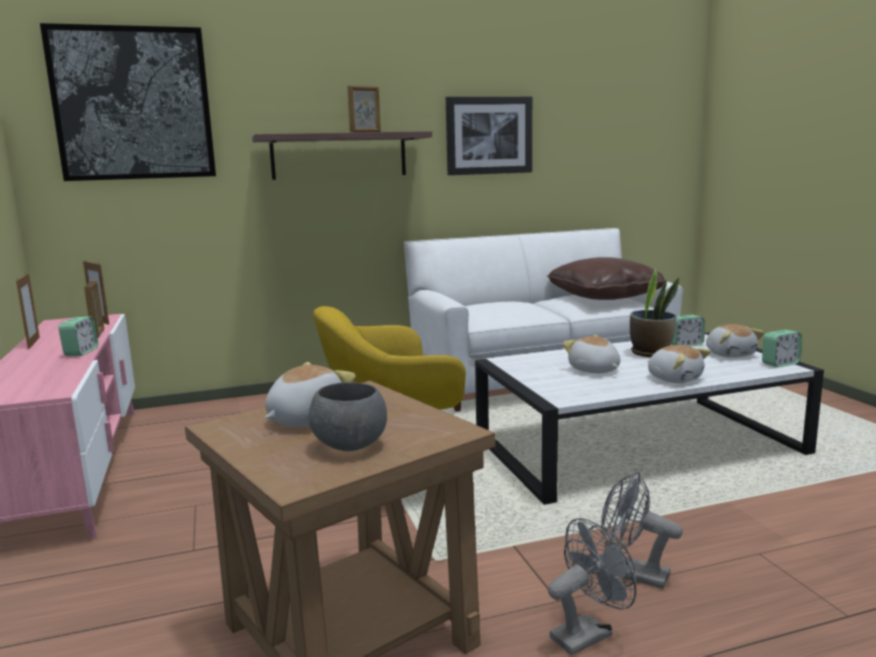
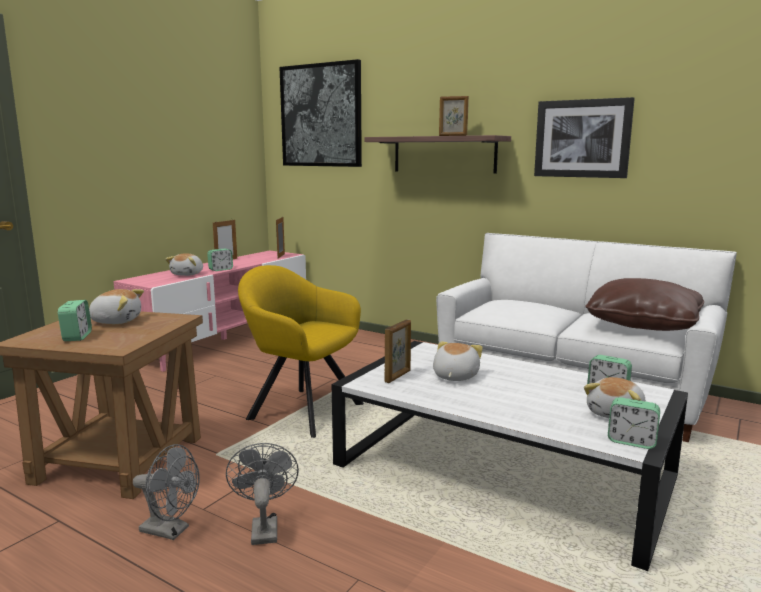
camera: 50 degrees right, 0 degrees up
(98, 334) = (256, 262): picture frame -> picture frame (398, 376)
(349, 447) = (77, 337): grey bowl -> alarm clock
(651, 353) = (548, 384): potted plant -> none
(675, 378) = (485, 406): plush toy -> plush toy (188, 274)

